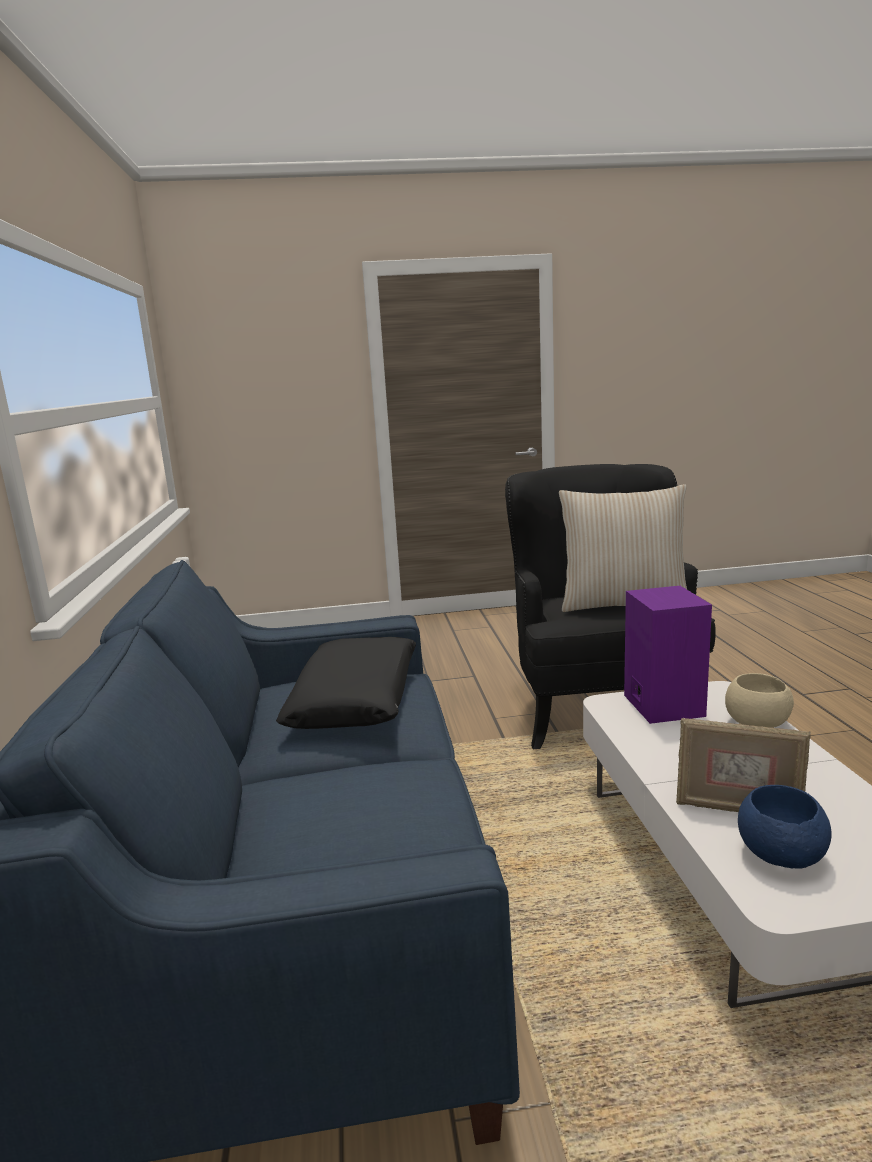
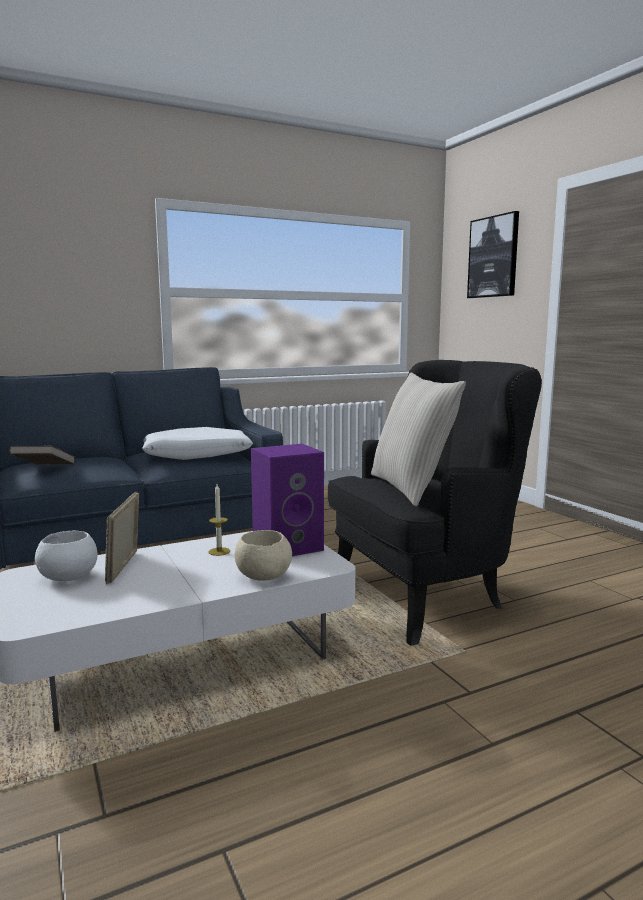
camera: 70 degrees right, 5 degrees down
(272, 345) = (493, 257): none -> picture
(356, 699) = (197, 455): black pillow -> white pillow
(372, 845) = (44, 469): none -> brown book
(677, 744) = (219, 551): none -> candle
(778, 855) = (68, 576): blue bowl -> white bowl

